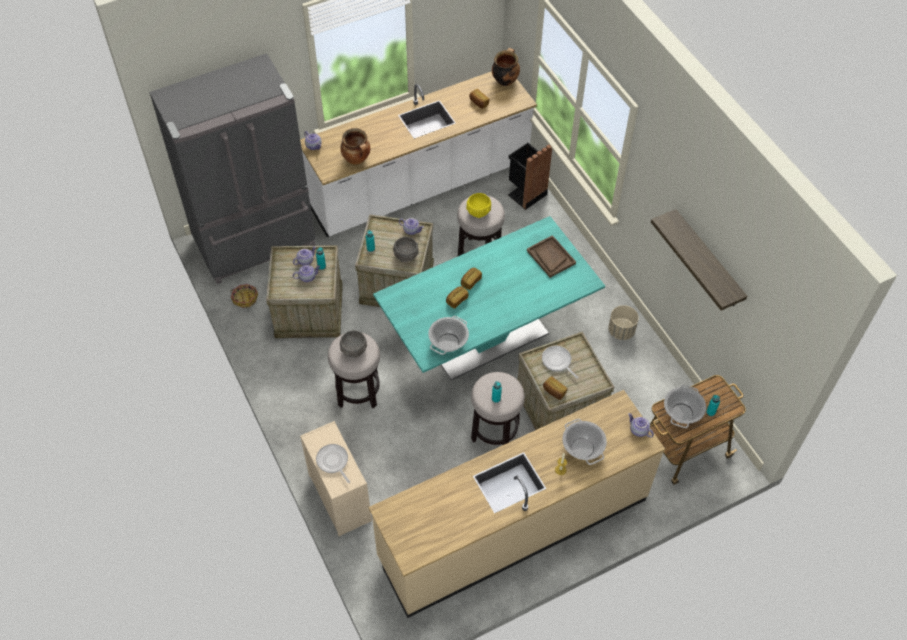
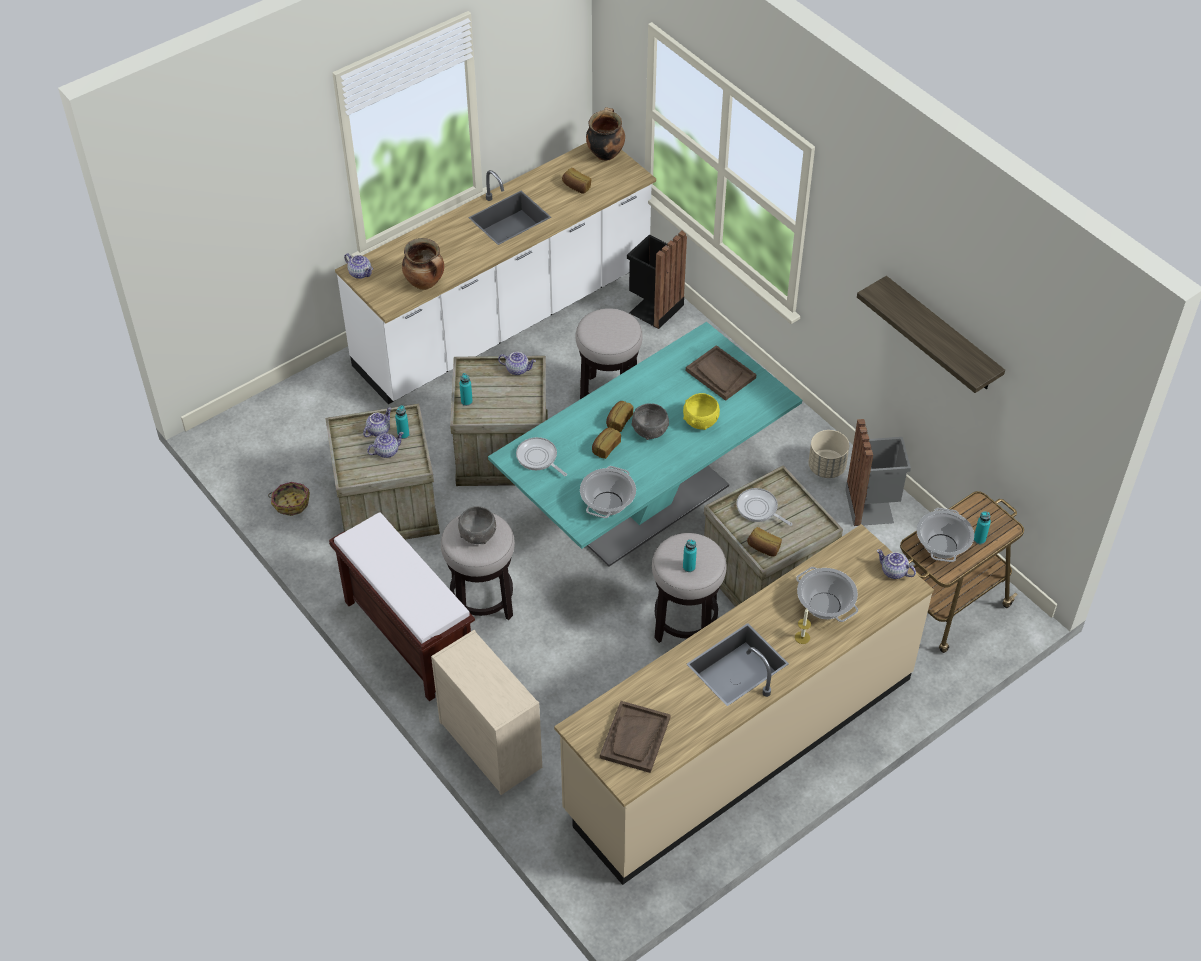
camera: 10 degrees left, 5 degrees down
(256, 243) = (289, 427): grey fridge -> none
(301, 408) = (407, 636): none -> brown bench
(333, 462) = (486, 682): frying pan -> frying pan (538, 458)
(406, 255) = (518, 403): grey bowl -> grey bowl (650, 431)
(423, 526) = (635, 738): none -> brown tray
(478, 211) = (606, 331): yellow bowl -> yellow bowl (700, 421)
(647, 365) = (872, 506): none -> grey trash can

